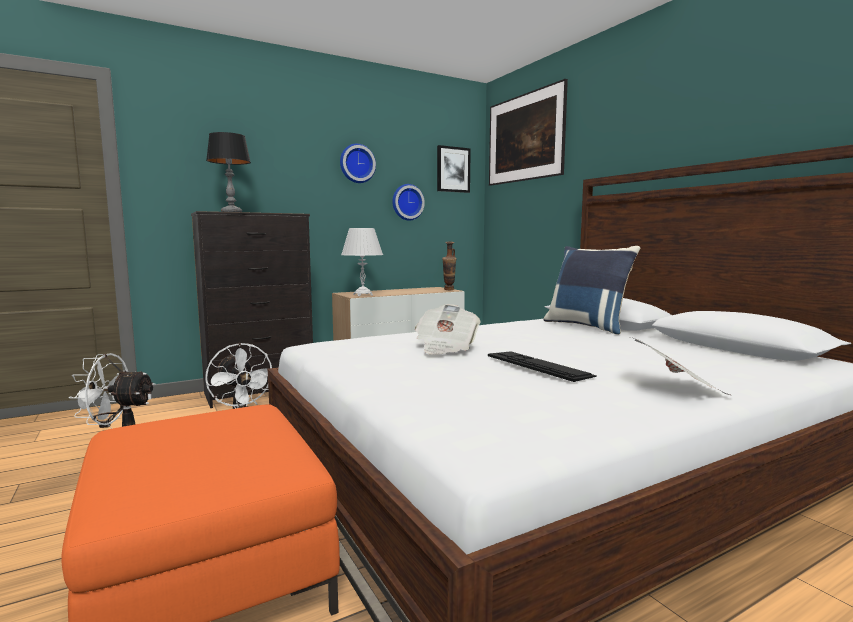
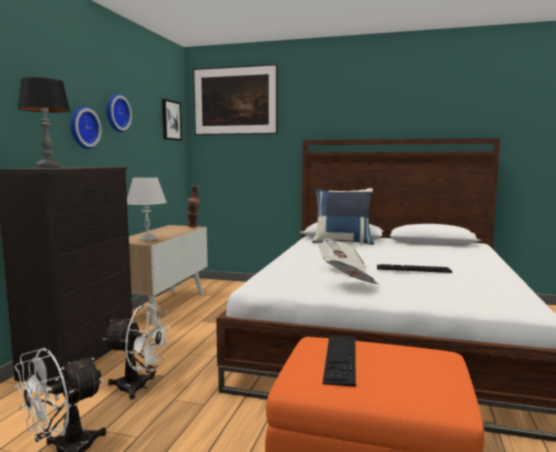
camera: 45 degrees left, 0 degrees up
(202, 427) = (340, 358): none -> keyboard
(407, 202) = (147, 150): wall clock -> wall clock (82, 127)
(677, 390) = (482, 267): newspaper -> newspaper (354, 287)

